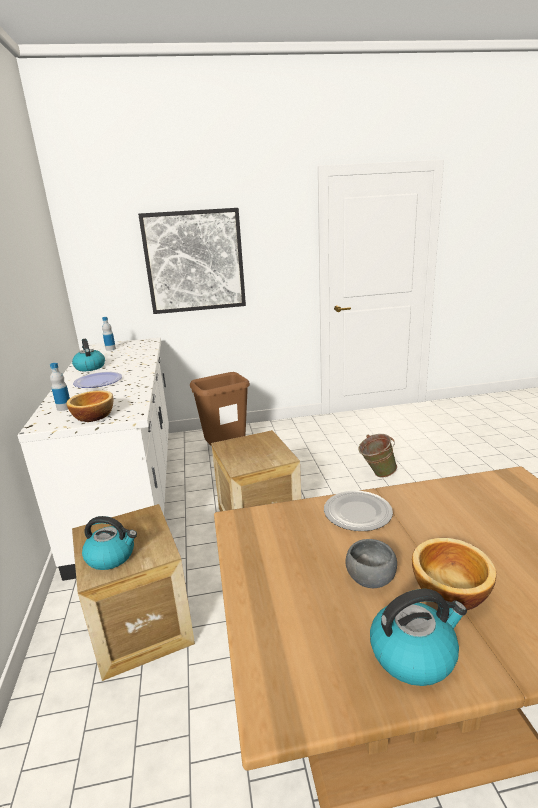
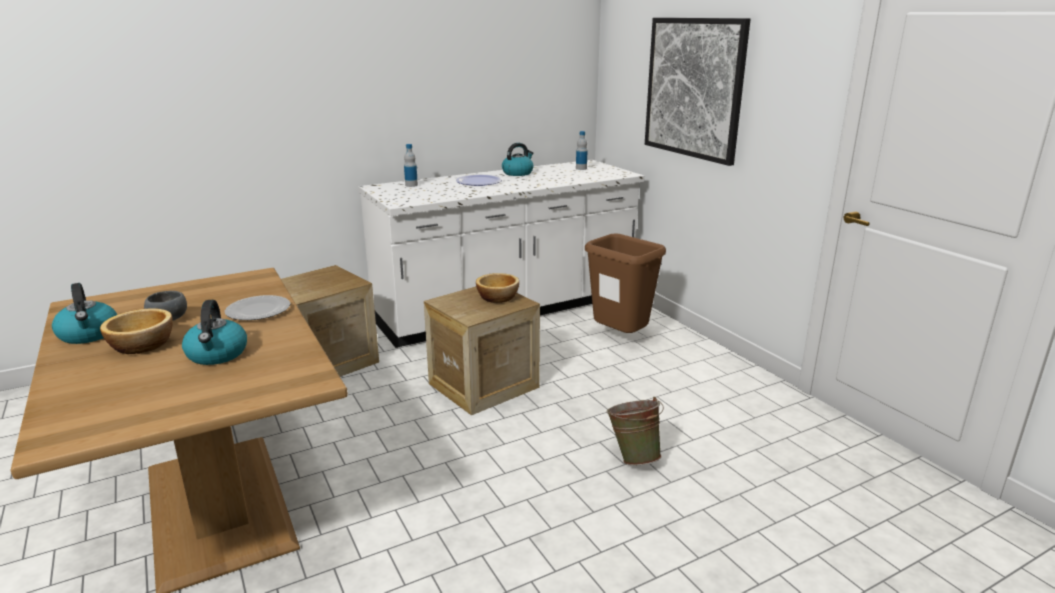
camera: 70 degrees right, 0 degrees up
(93, 416) = (395, 194): bowl -> bowl (498, 297)
(112, 556) = (299, 283): kettle -> kettle (217, 354)

